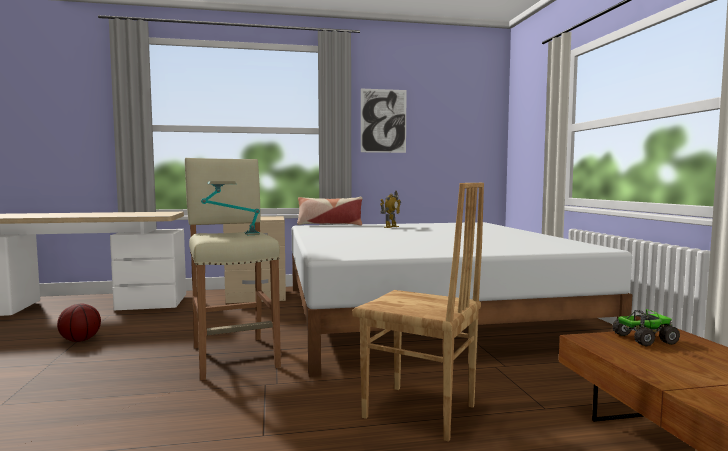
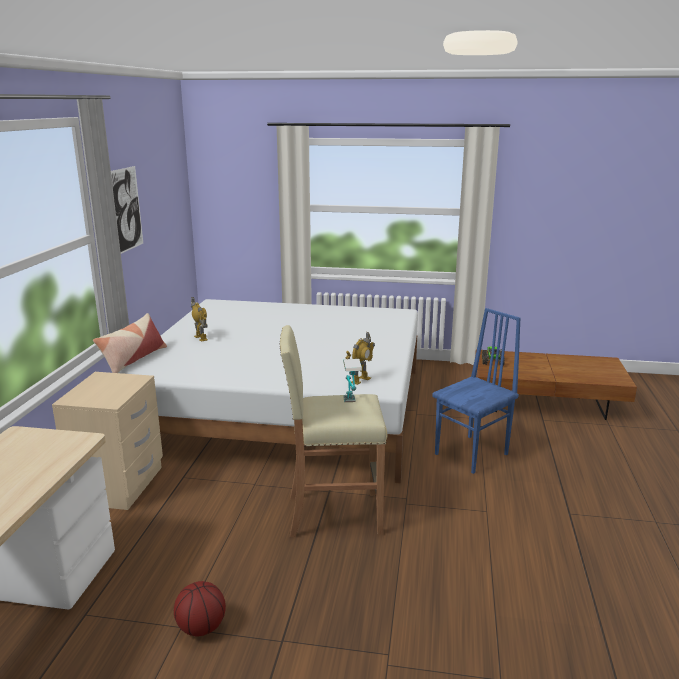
camera: 70 degrees left, 15 degrees up
(346, 251) = (360, 380): none -> toy robot
(419, 413) = (472, 454): brown chair -> blue chair

